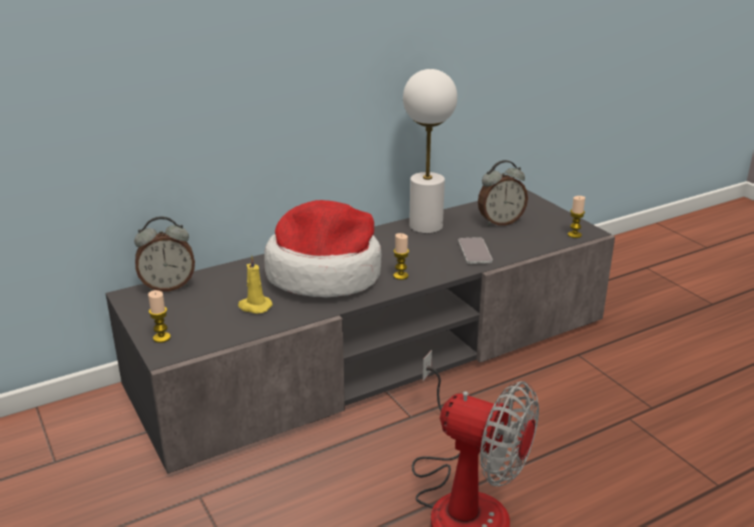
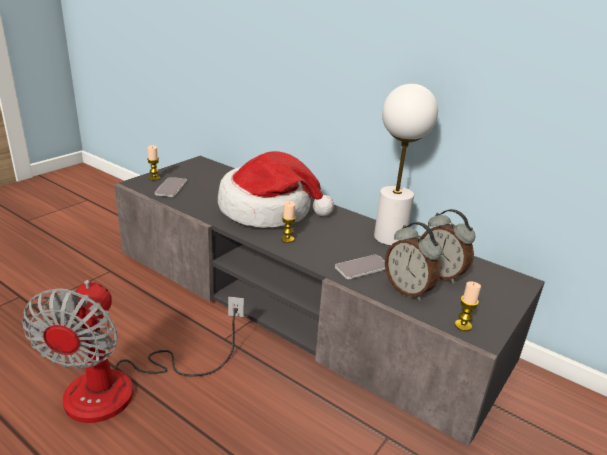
camera: 65 degrees right, 0 degrees up
(168, 286) = (216, 168): alarm clock -> alarm clock (408, 290)
(208, 328) = (171, 188): none -> phone
(254, 306) = (205, 195): yellow candle -> none

